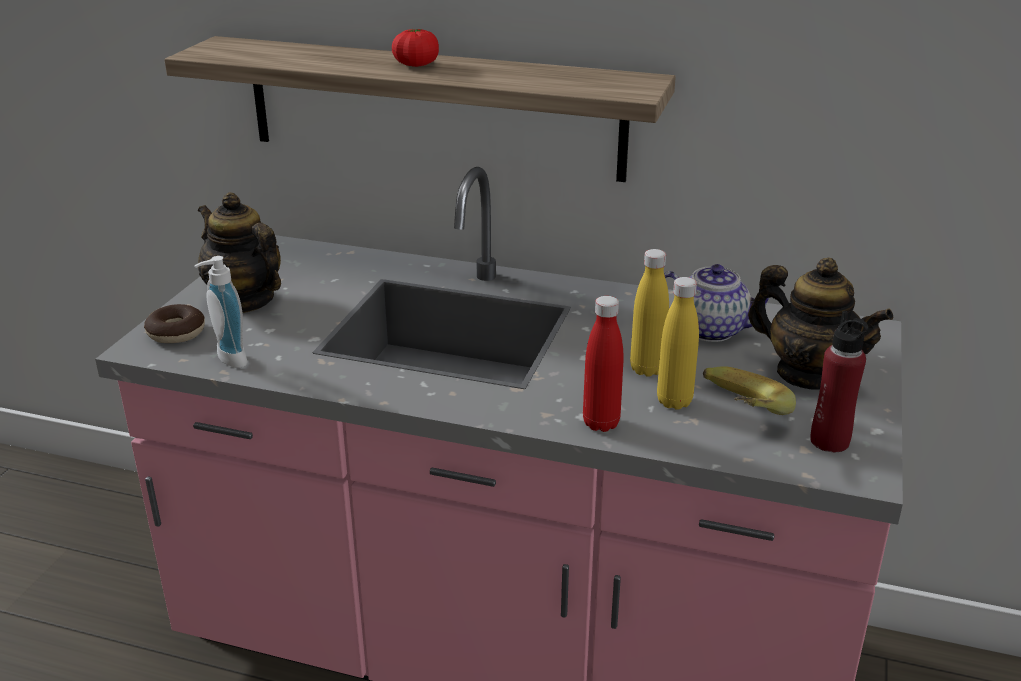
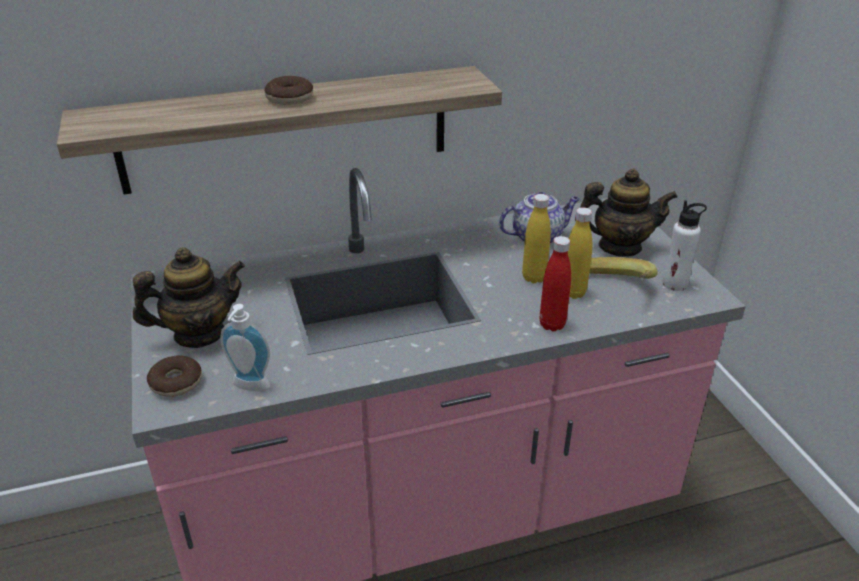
camera: 35 degrees left, 5 degrees up
(245, 300) = (199, 334): teapot -> teapot turned 150 degrees clockwise
(416, 65) = (289, 98): tomato -> donut
(829, 441) = (675, 284): red bottle -> white bottle

